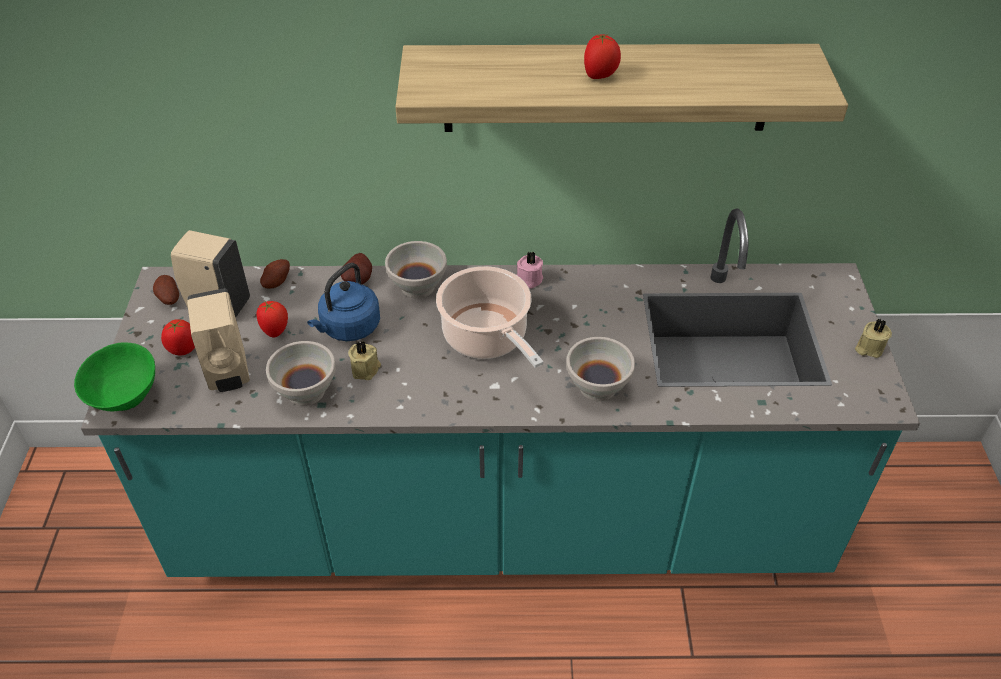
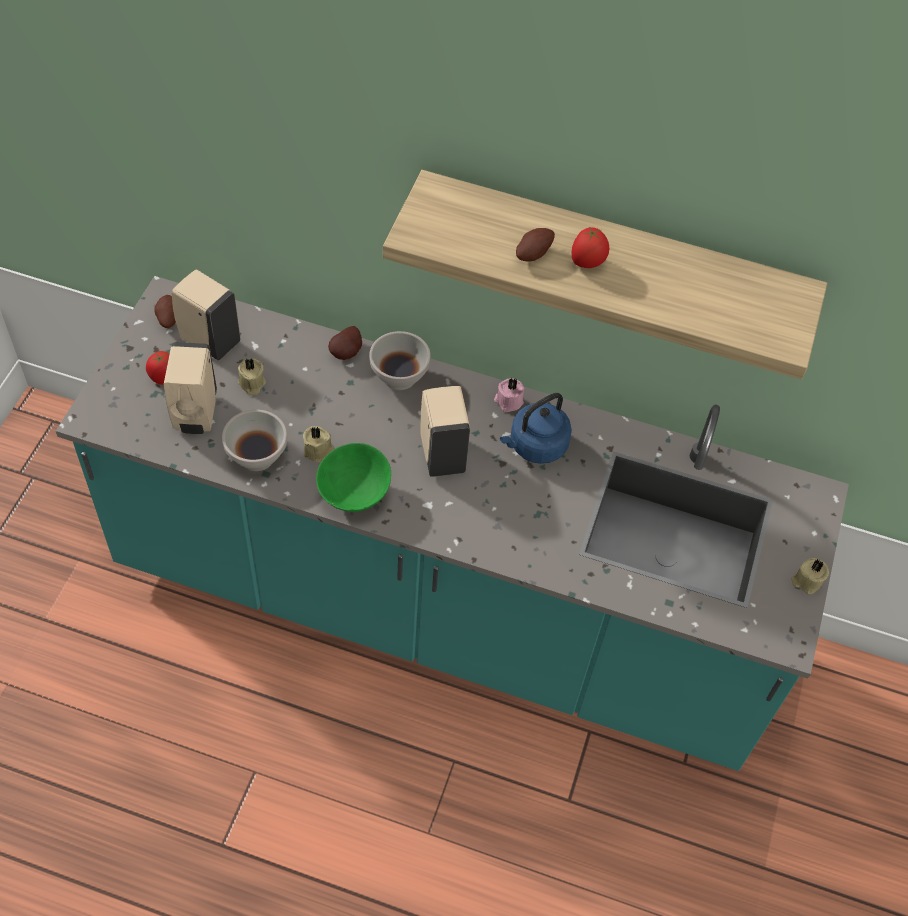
camera: 15 degrees right, 10 degrees up
(124, 398) = (99, 412): green bowl -> green bowl (353, 494)
(275, 331) = (251, 384): tomato -> beige candle
(276, 281) = (270, 330): potato -> potato (532, 253)
(348, 328) = (318, 402): blue kettle -> blue kettle (535, 446)
(487, 338) = (442, 453): cooking pot -> beige soap dispenser
(597, 386) = (521, 536): white bowl -> none

